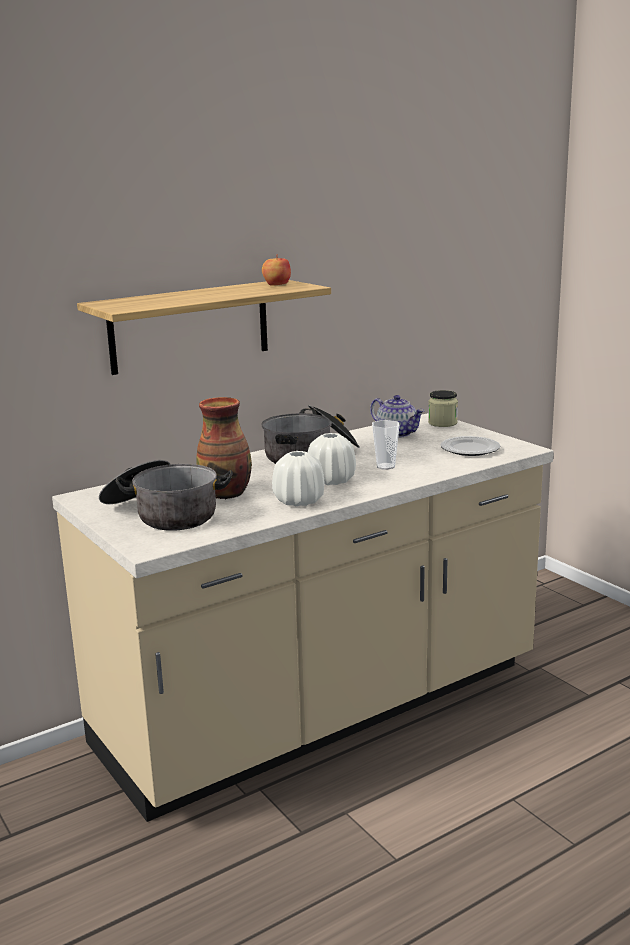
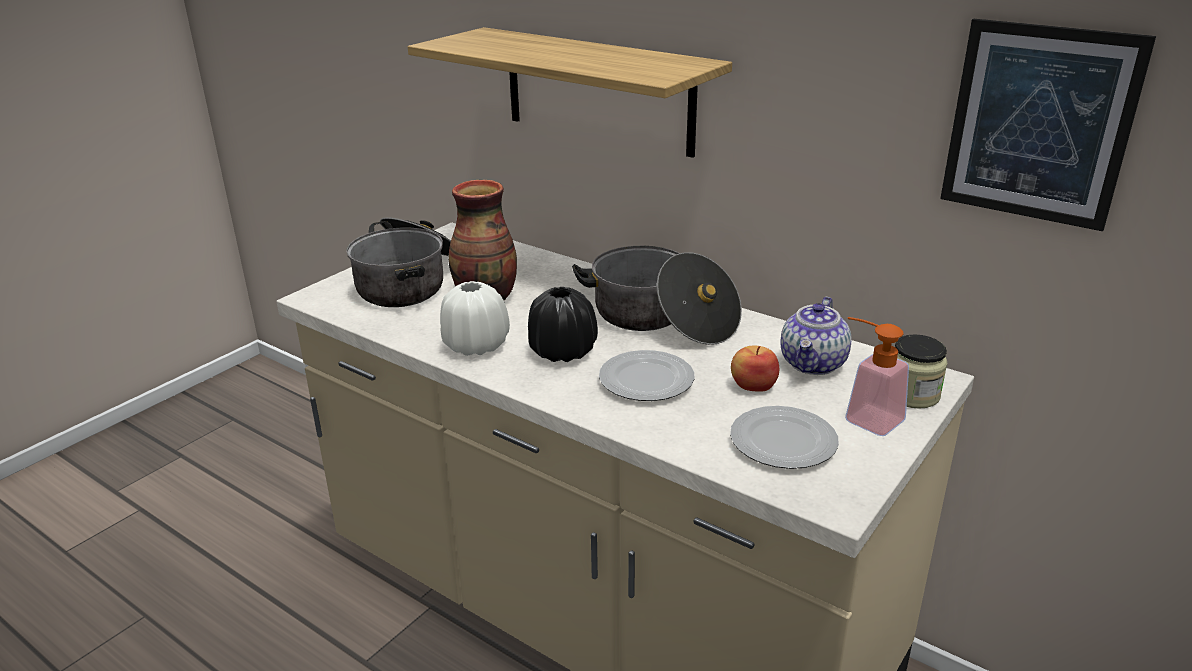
camera: 70 degrees right, 10 degrees up
(276, 284) = (665, 64): apple -> apple (753, 385)
(331, 480) = (563, 352): white vase -> black vase
(385, 466) = (645, 380): cup -> plate
(431, 272) = (1038, 124): none -> picture
(457, 433) = (865, 417): none -> soap dispenser

